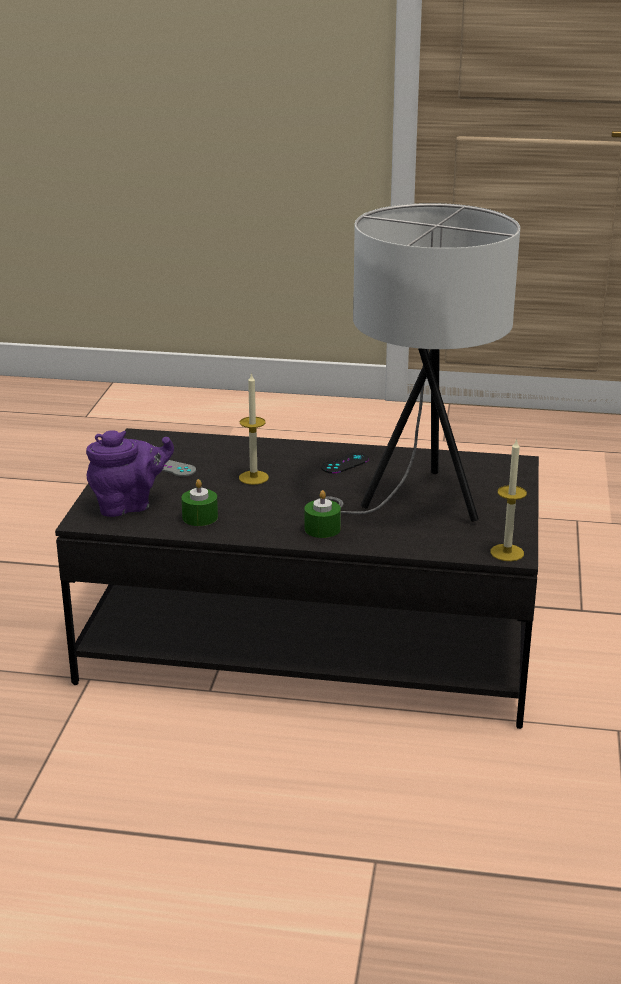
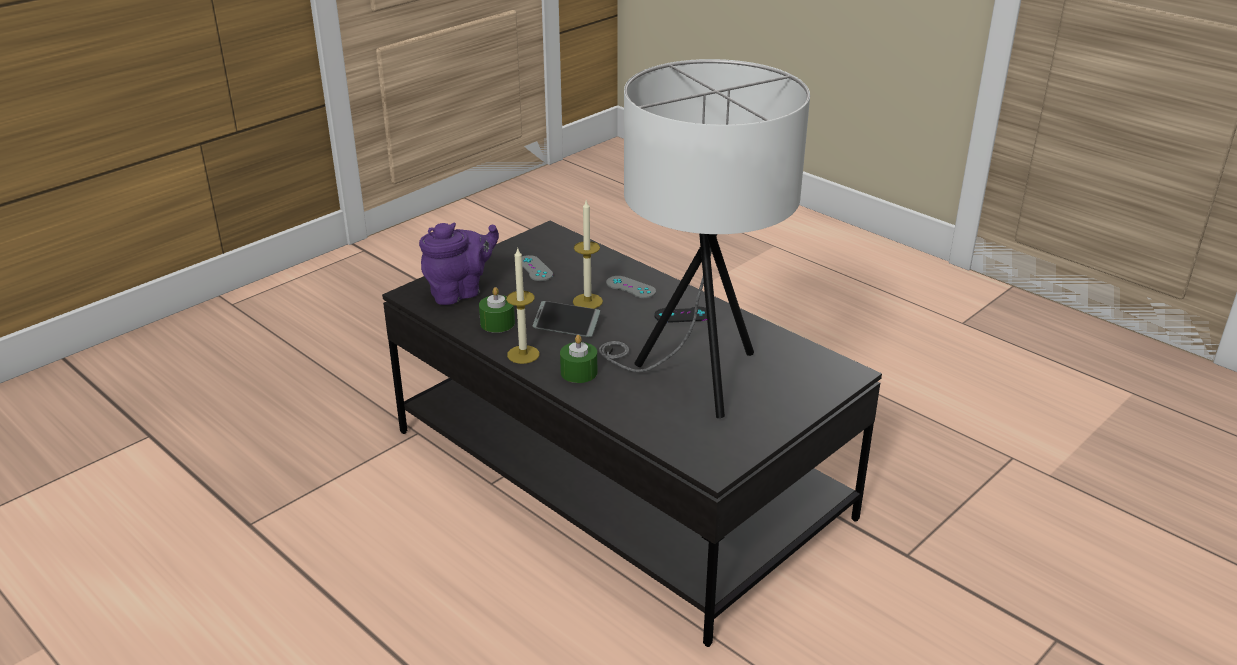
camera: 35 degrees right, 5 degrees up
(129, 505) = (459, 292): purple teapot -> purple teapot turned 45 degrees counterclockwise
(262, 500) = (566, 325): none -> phone
(274, 457) = (630, 287): none -> grey game controller
(507, 552) = (710, 463): candle -> candle (523, 354)

